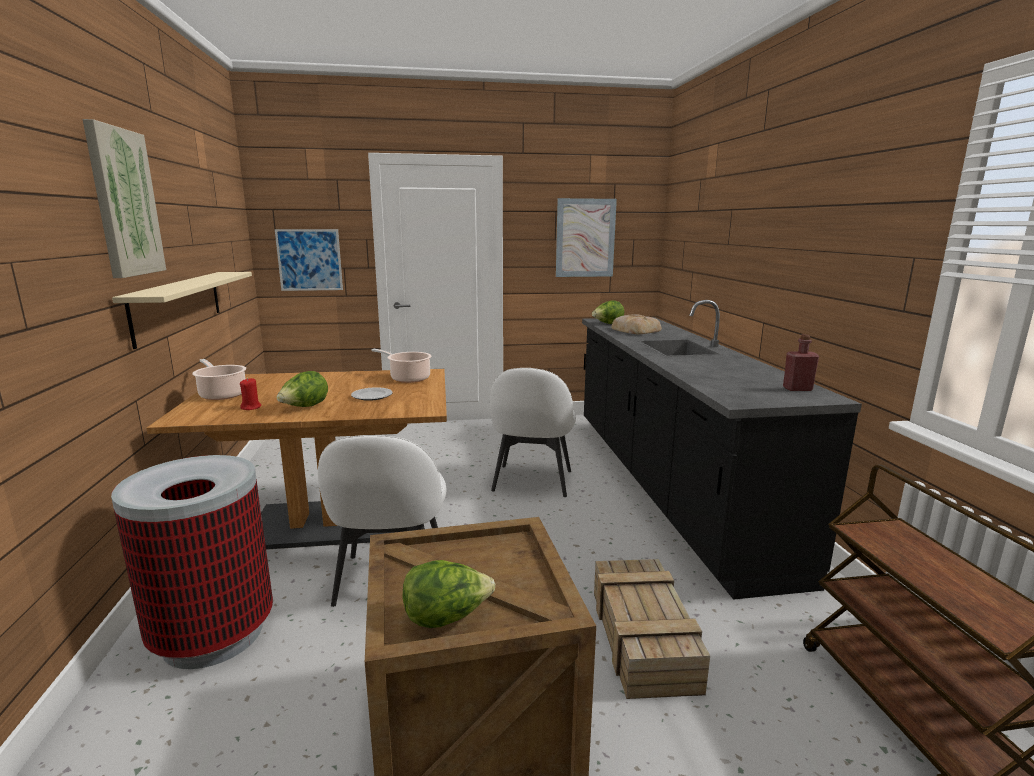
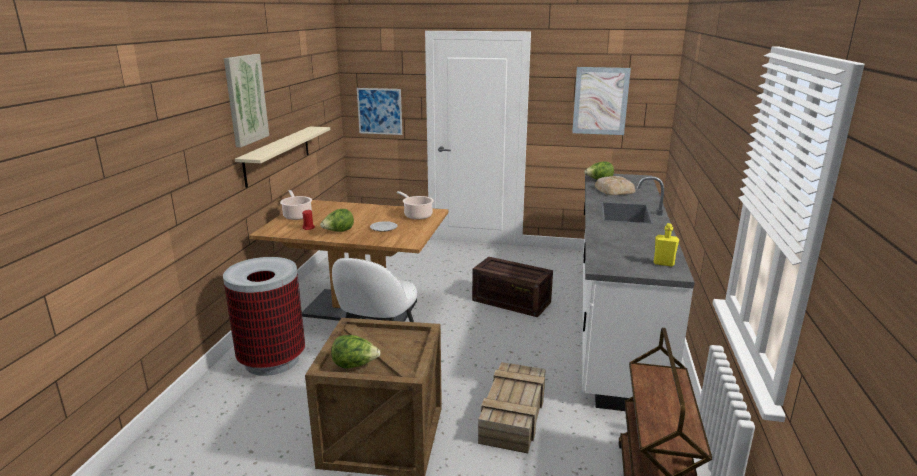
camera: 20 degrees right, 5 degrees up
(532, 482) = (510, 301): white chair -> crate
(667, 486) = (614, 322): black counter -> white counter
(797, 389) = (663, 263): red bottle -> yellow bottle

